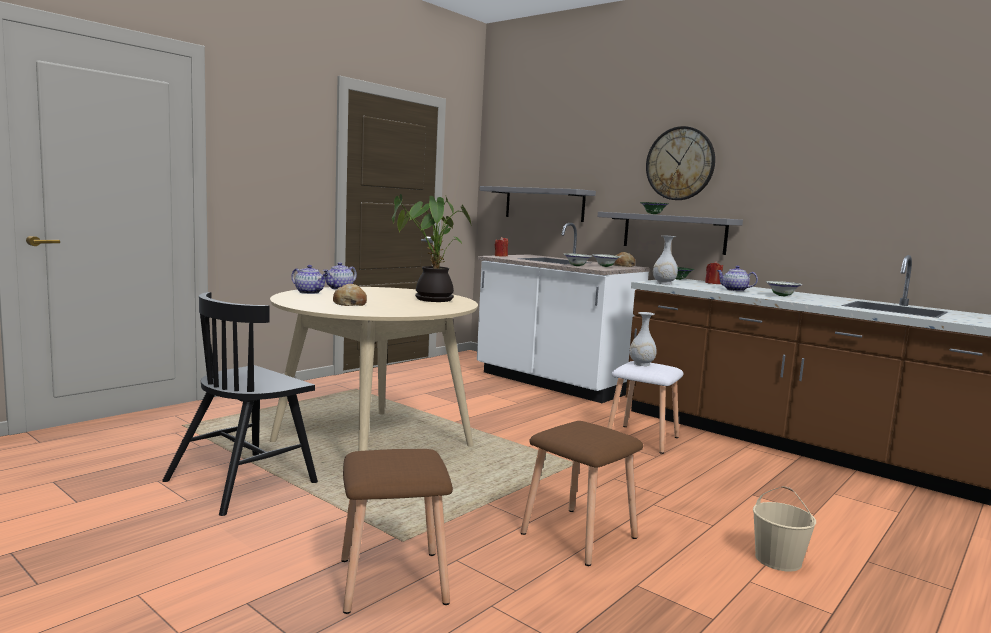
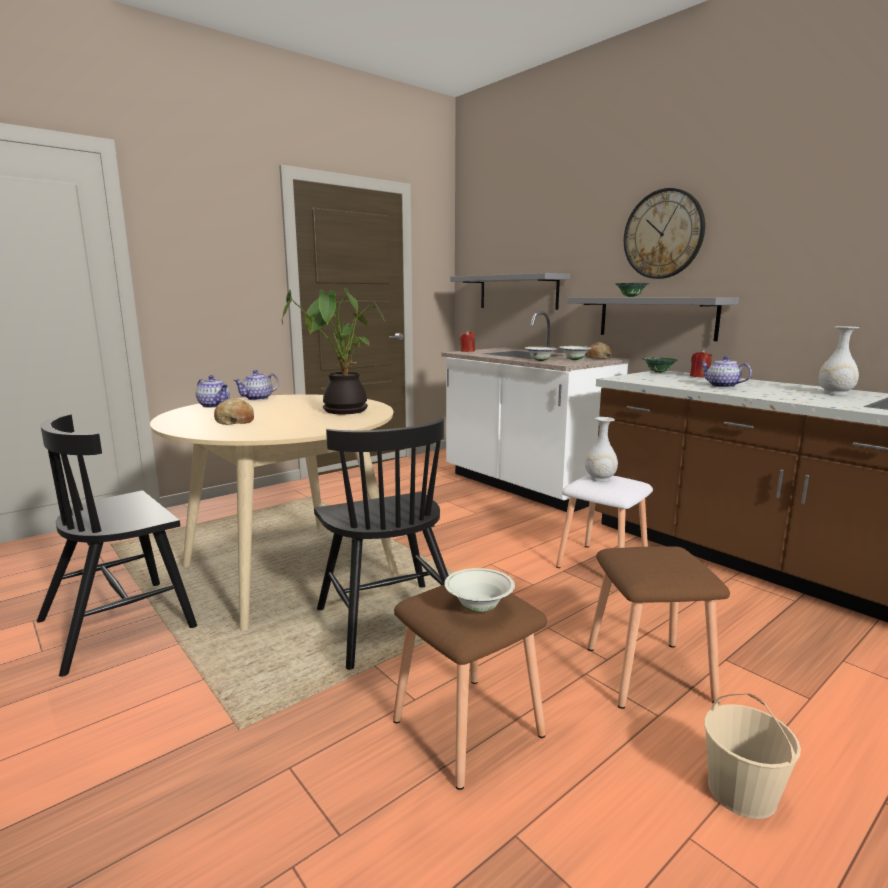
camera: 10 degrees right, 5 degrees up
(394, 581) = (188, 806): brown stool -> brown stool (650, 675)
(480, 475) = (387, 618): none -> black chair
(663, 283) = (635, 379): white vase -> white vase (834, 393)
(782, 296) = (783, 393): white bowl -> white bowl (479, 608)

